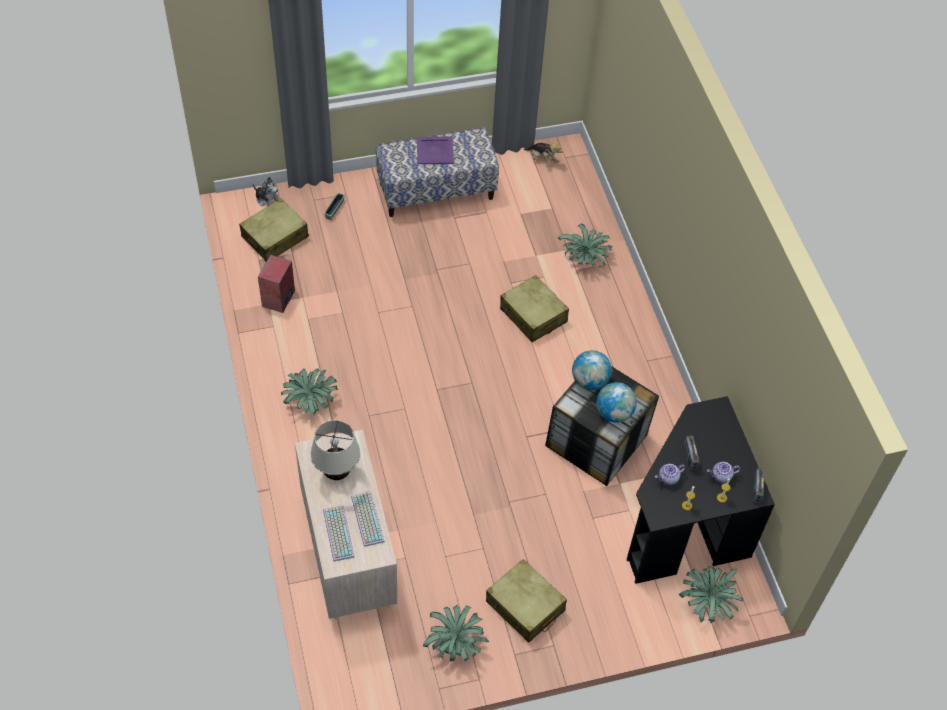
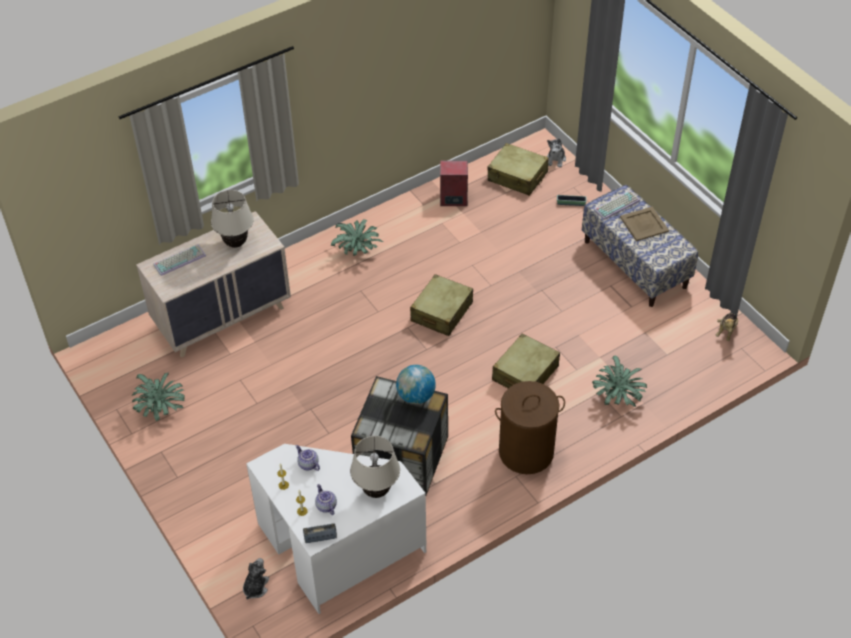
camera: 75 degrees right, 5 degrees down
(366, 518) = (199, 272): keyboard -> keyboard (616, 204)
(434, 150) = (644, 224): purple tray -> beige tray
(525, 606) = (209, 447): beige suitcase -> beige suitcase (441, 312)
(614, 413) = (387, 423): globe -> none
(623, 344) = (526, 452): none -> brown laundry basket
(685, 522) = (339, 549): black desk -> white desk
(689, 458) = (338, 476): radio -> none
(708, 603) = (255, 587): potted plant -> plush toy
(715, 432) = (376, 491): none -> beige table lamp

